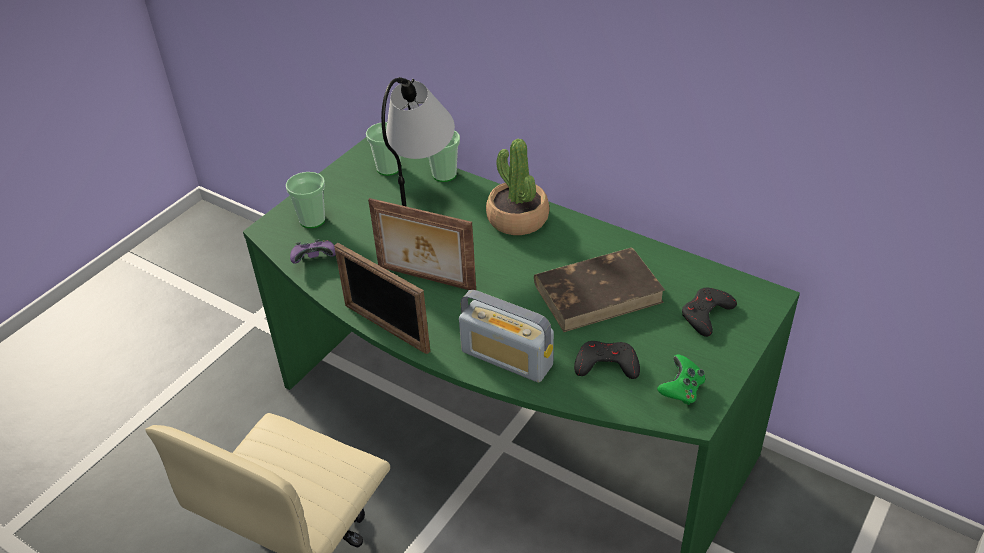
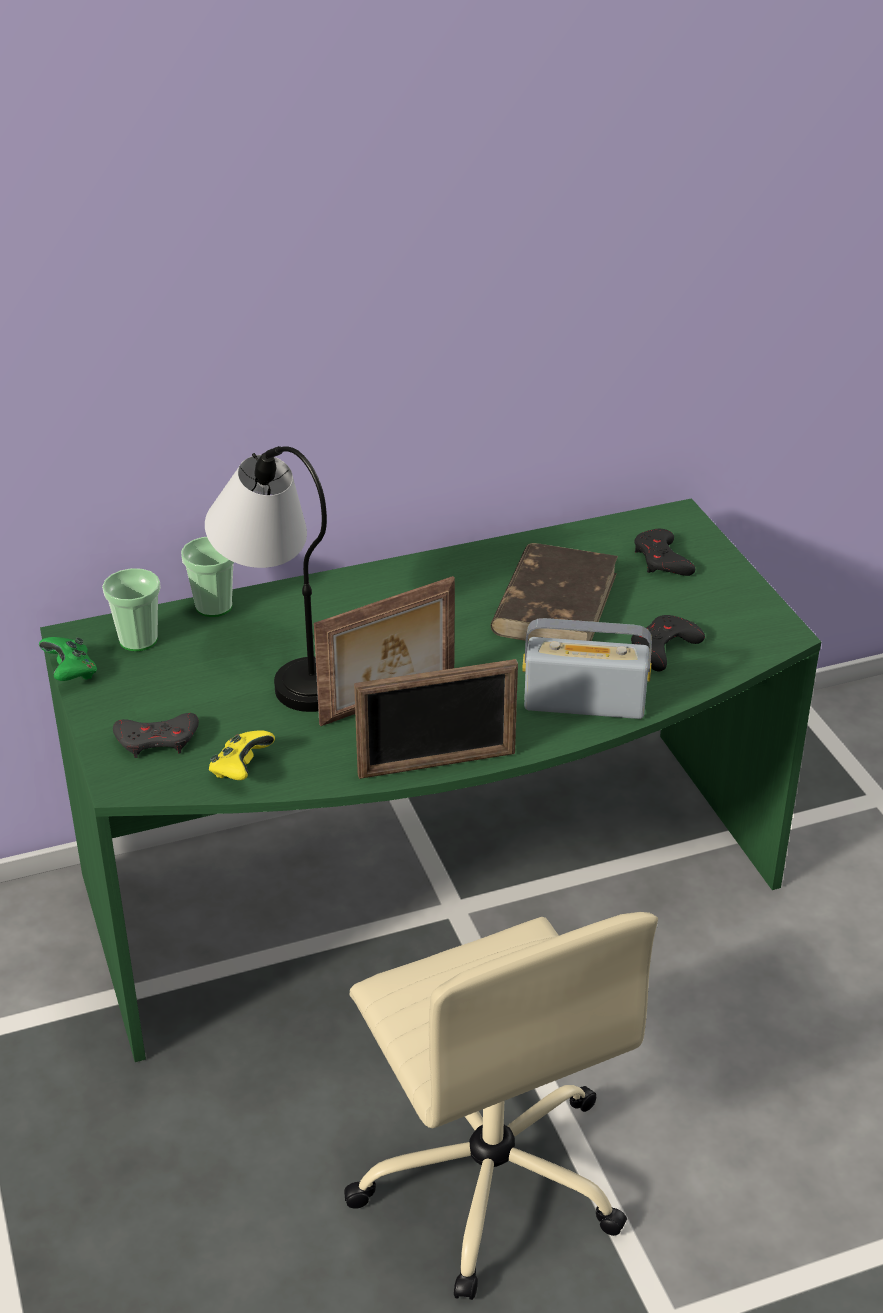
camera: 55 degrees left, 5 degrees down
(312, 220) = (157, 740): cup -> grey game controller
(314, 260) = (241, 769): purple game controller -> yellow game controller
(507, 358) = (584, 704): radio -> radio turned 150 degrees counterclockwise
(517, 219) = (368, 595): potted plant -> none
(681, 390) = (744, 624): green game controller -> green game controller (71, 673)

